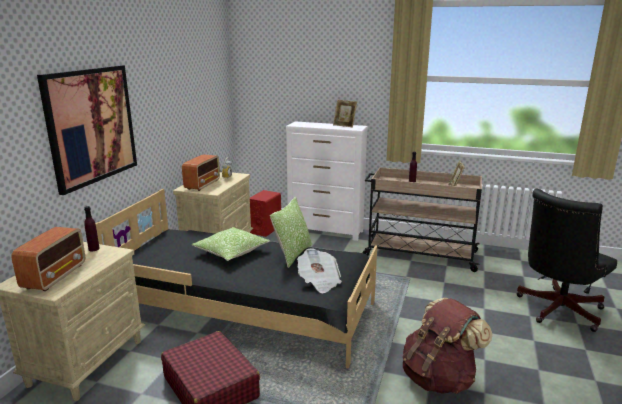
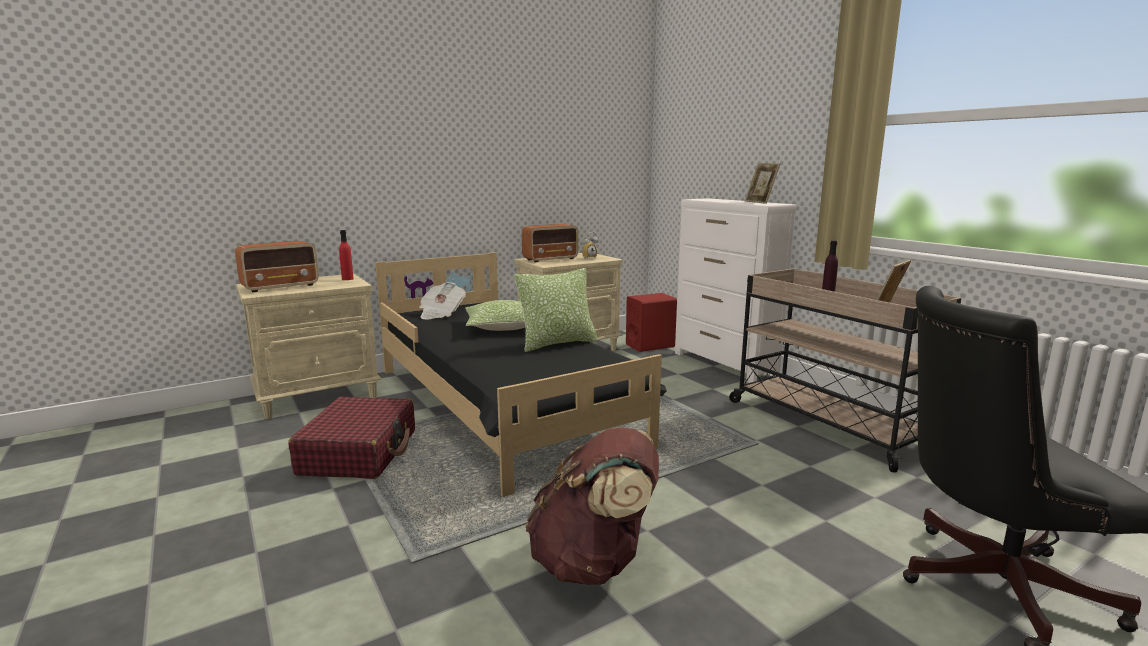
camera: 40 degrees right, 5 degrees down
(91, 125) = (391, 155): picture -> none
(94, 249) = (347, 279): purple bottle -> red bottle
(319, 281) = (529, 371): newspaper -> newspaper (441, 314)

